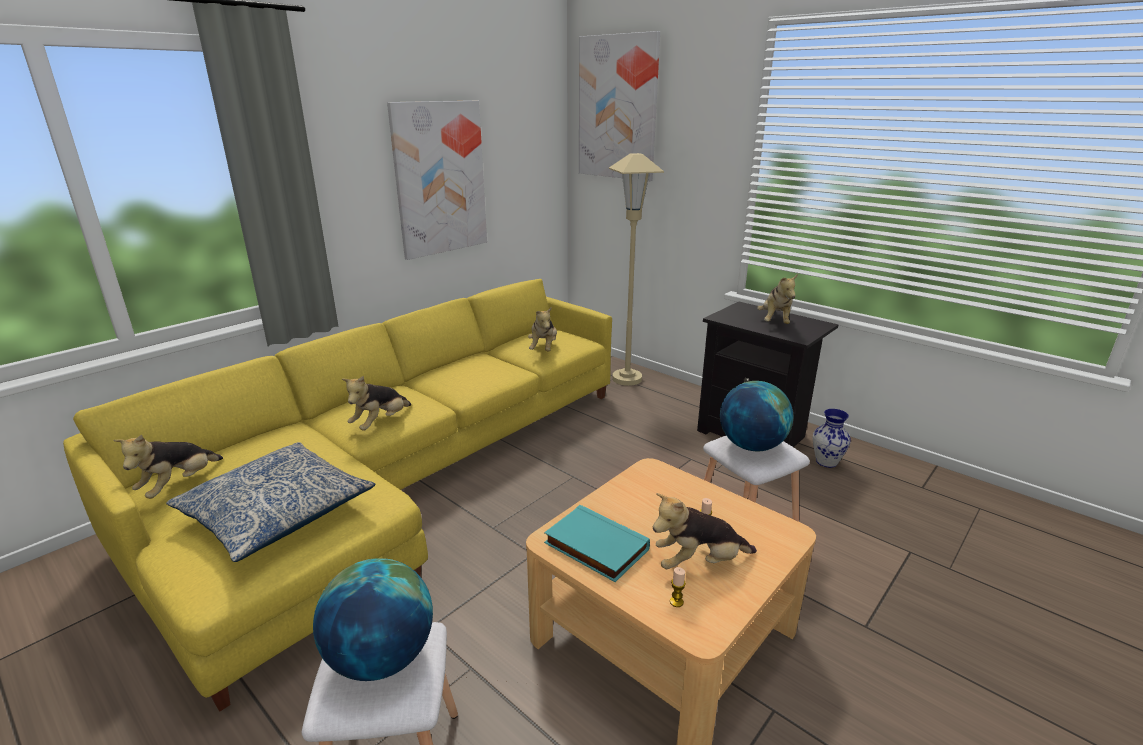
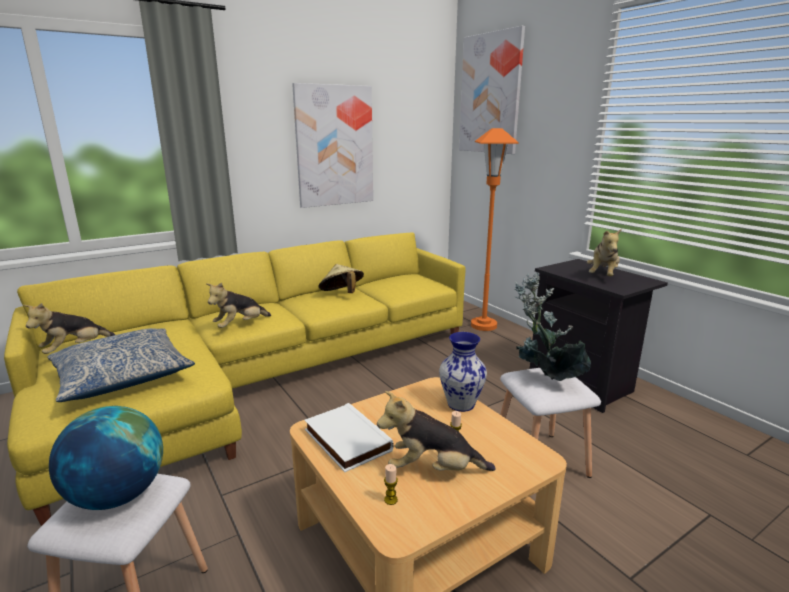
camera: 15 degrees right, 5 degrees down
(480, 366) = (342, 294): none -> beige hat
(543, 348) = (400, 287): plush toy -> none
(594, 547) = (345, 440): turquoise book -> white book
(627, 379) = (484, 325): beige floor lamp -> orange floor lamp
(751, 446) = (543, 380): globe -> potted plant
(825, 462) = (647, 416): vase -> vase (460, 404)

